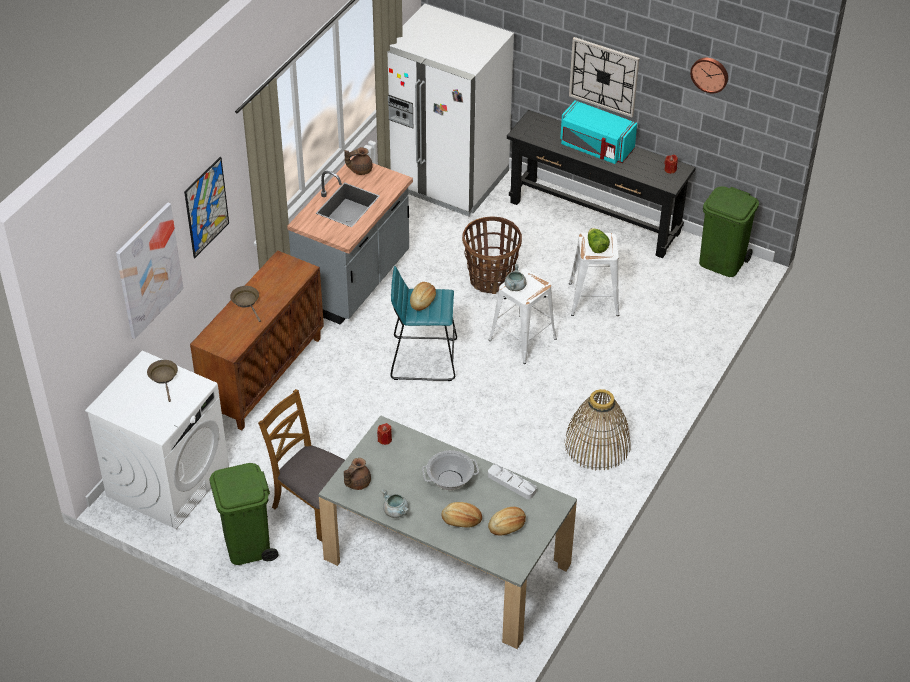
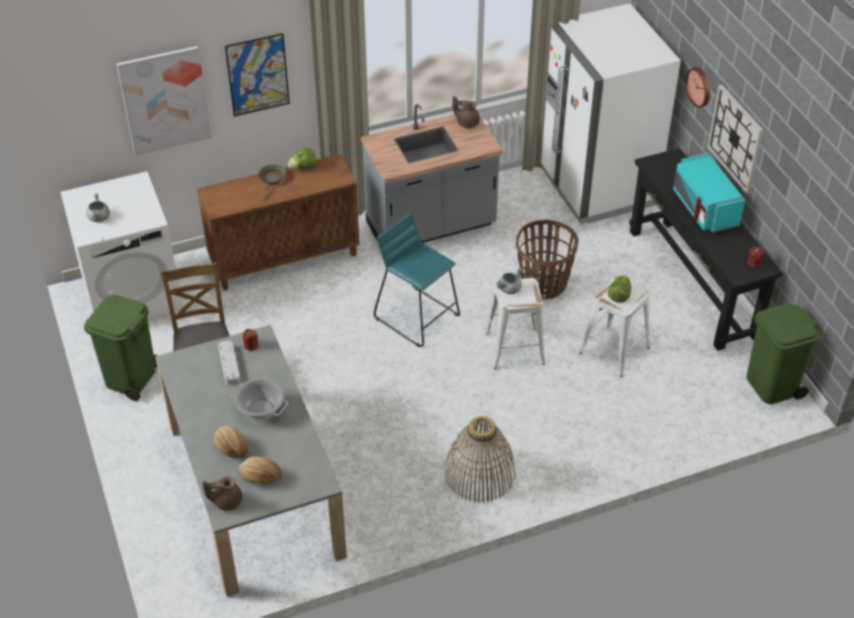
camera: 40 degrees right, 0 degrees up
(164, 377) = (137, 199): brown frying pan -> none
(261, 278) = (303, 168): none -> lettuce
(356, 483) = (191, 365): brown teapot -> brown teapot (226, 501)
(396, 511) = (192, 407): grey cooking pot -> grey cooking pot (99, 218)
(422, 301) = (419, 257): bread -> none
(511, 483) = (304, 443): grey tray -> grey tray (229, 364)
(710, 74) = (811, 174): wall clock -> wall clock (699, 86)

